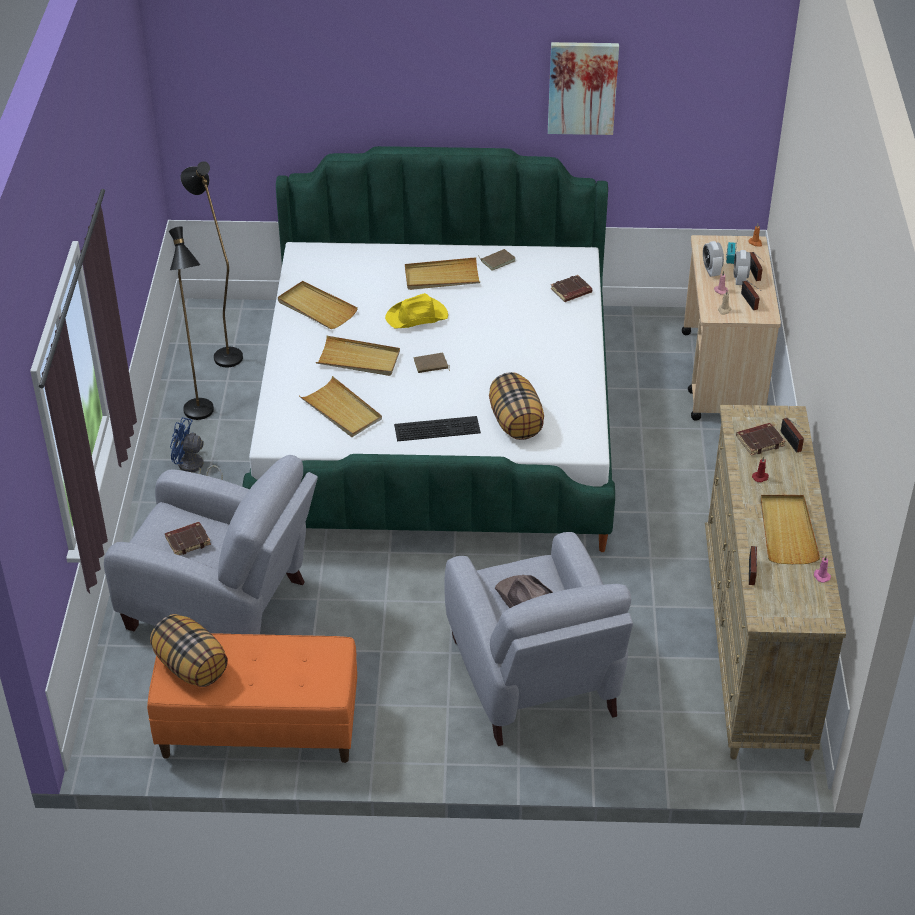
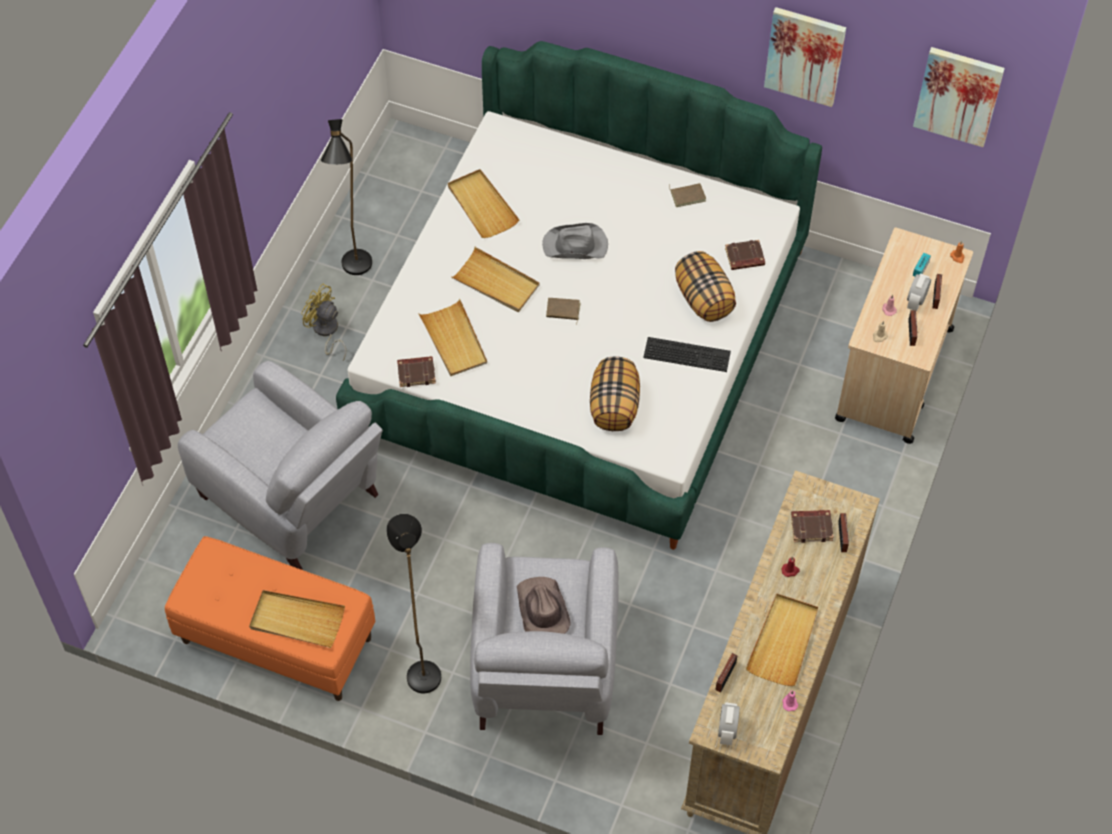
camera: 20 degrees right, 15 degrees up
(188, 541) = (263, 441): brown book -> brown book (416, 373)
(191, 666) = (215, 580): pillow -> pillow (704, 299)
(193, 468) = (326, 332): blue fan -> yellow fan
(223, 352) = (406, 198): black floor lamp -> black floor lamp (421, 665)
(417, 317) = (576, 246): yellow hat -> grey hat
(438, 427) = (536, 389): keyboard -> keyboard (688, 353)
(441, 277) = (622, 201): beige tray -> beige tray (297, 620)
(711, 271) = (892, 281): alarm clock -> alarm clock (727, 731)
(727, 84) = (958, 95): none -> picture

